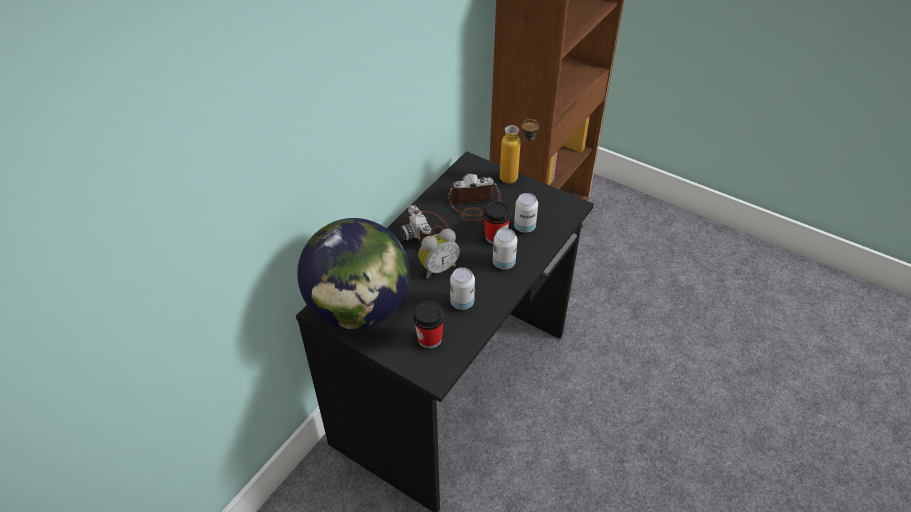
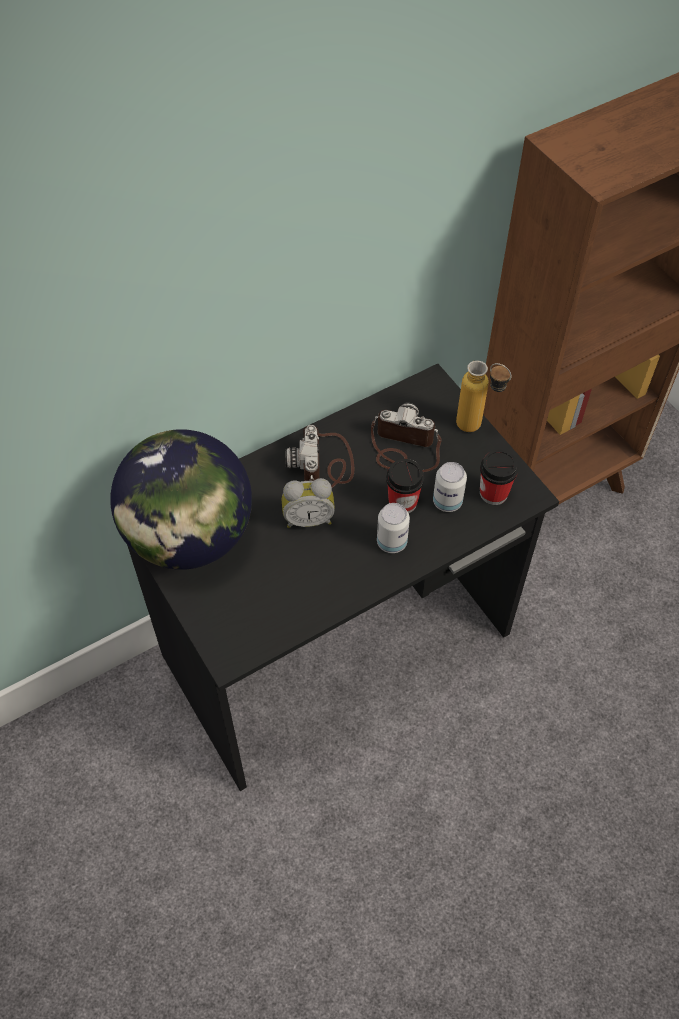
camera: 25 degrees right, 10 degrees up
(429, 339) = (247, 608): cup -> cup (493, 493)
(462, 302) = (311, 576): can -> none

